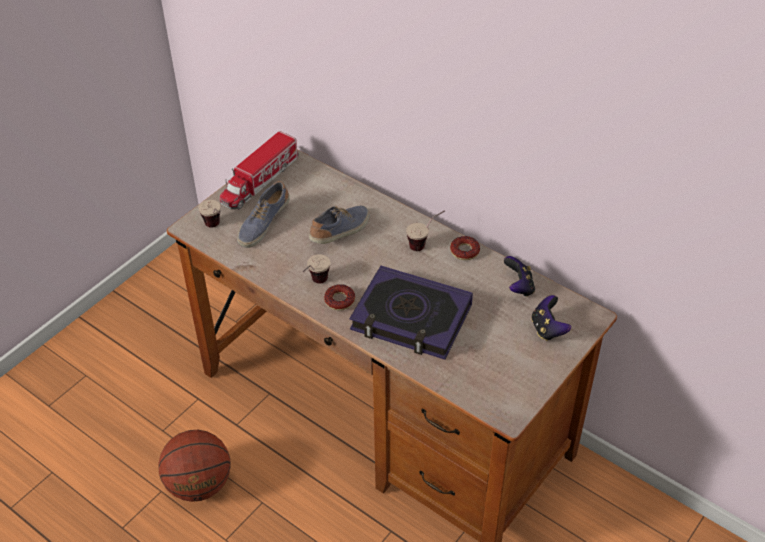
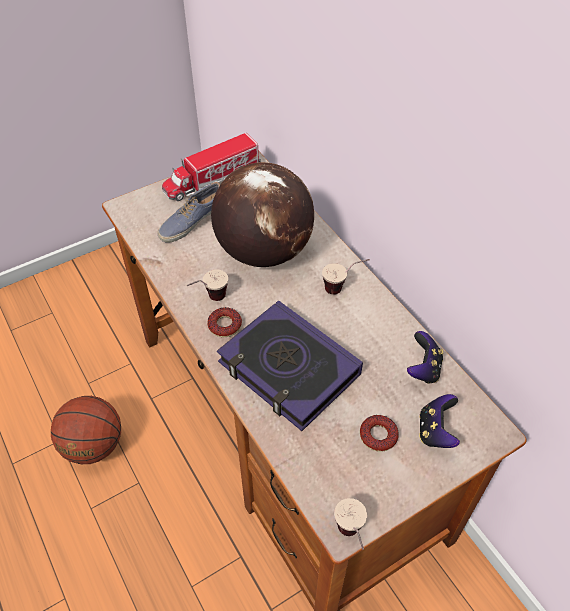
camera: 20 degrees right, 5 degrees up
(215, 228) = (146, 214): cup -> cup (351, 538)
(341, 232) = (263, 251): shoe -> globe
(464, 251) = (381, 309): donut -> donut (378, 435)

